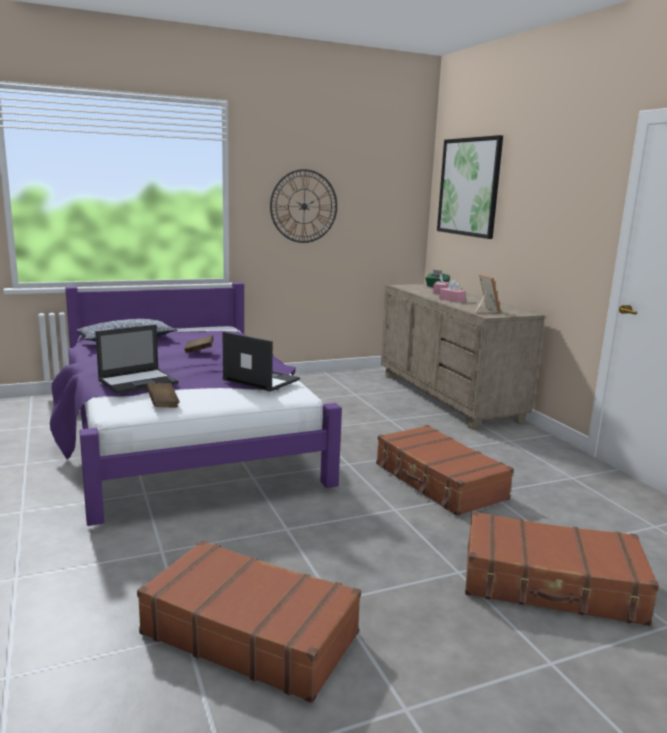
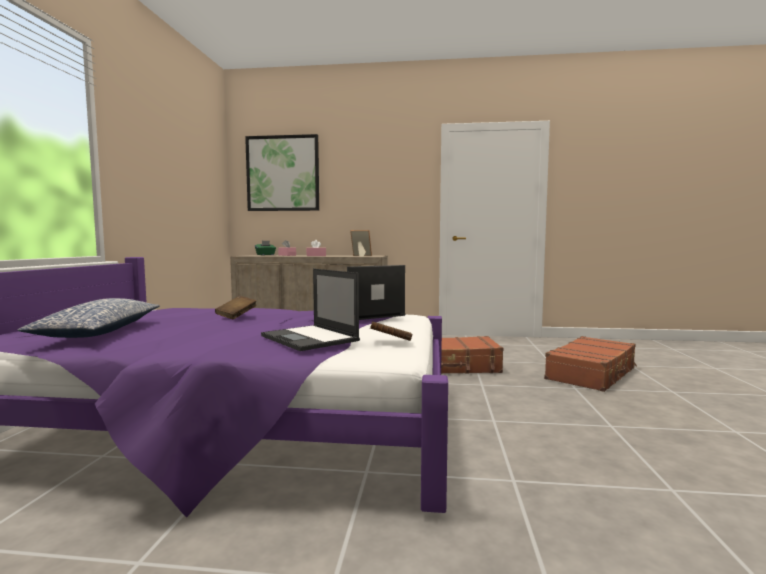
camera: 60 degrees left, 10 degrees down
(139, 381) = (310, 338): laptop -> laptop turned 150 degrees clockwise
(250, 633) = (661, 462): brown suitcase -> none
(304, 206) = (158, 178): wall clock -> none

